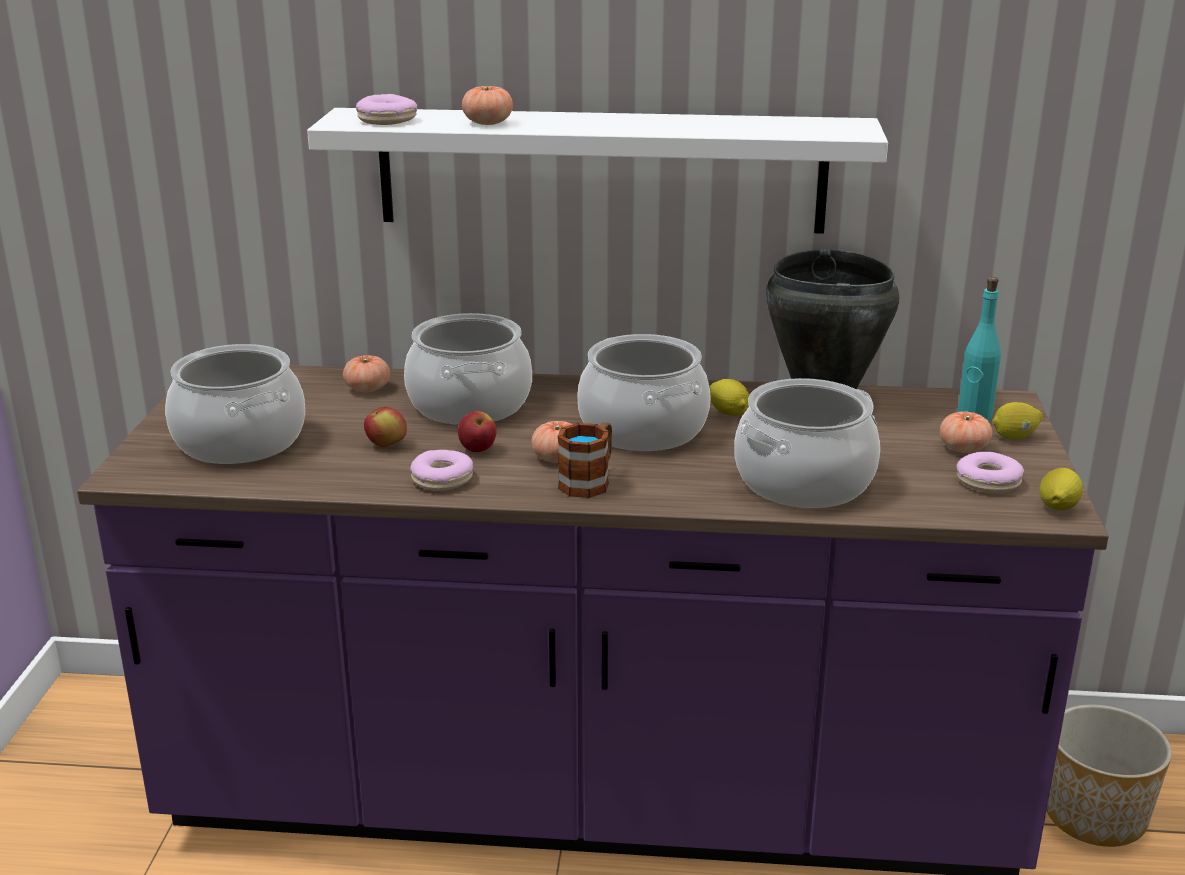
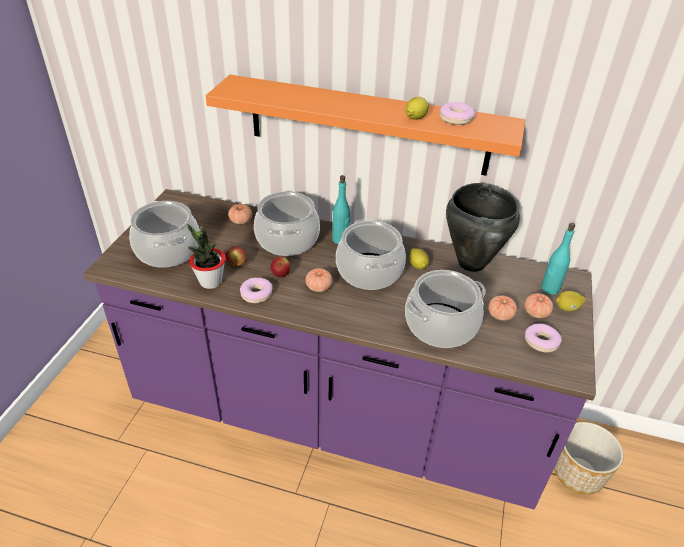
camera: 10 degrees right, 15 degrees up
(344, 473) = (210, 282): none -> potted plant
(387, 120) = (250, 91): donut -> donut (456, 119)
(488, 123) = (302, 100): tomato -> tomato (500, 315)
(571, 394) = (340, 239): none -> turquoise bottle
(589, 481) = (329, 307): mug -> none
(601, 170) = (368, 125): white shelf -> orange shelf
(1057, 508) = (573, 368): lemon -> lemon (415, 118)

